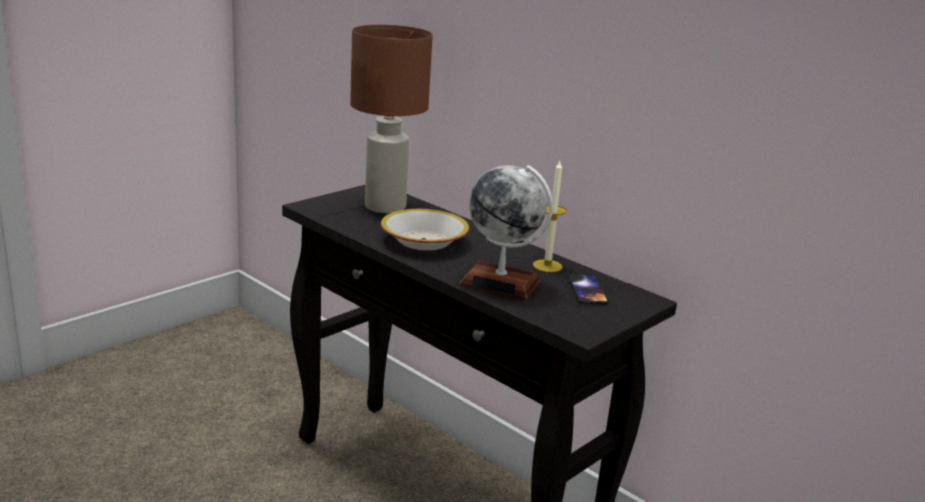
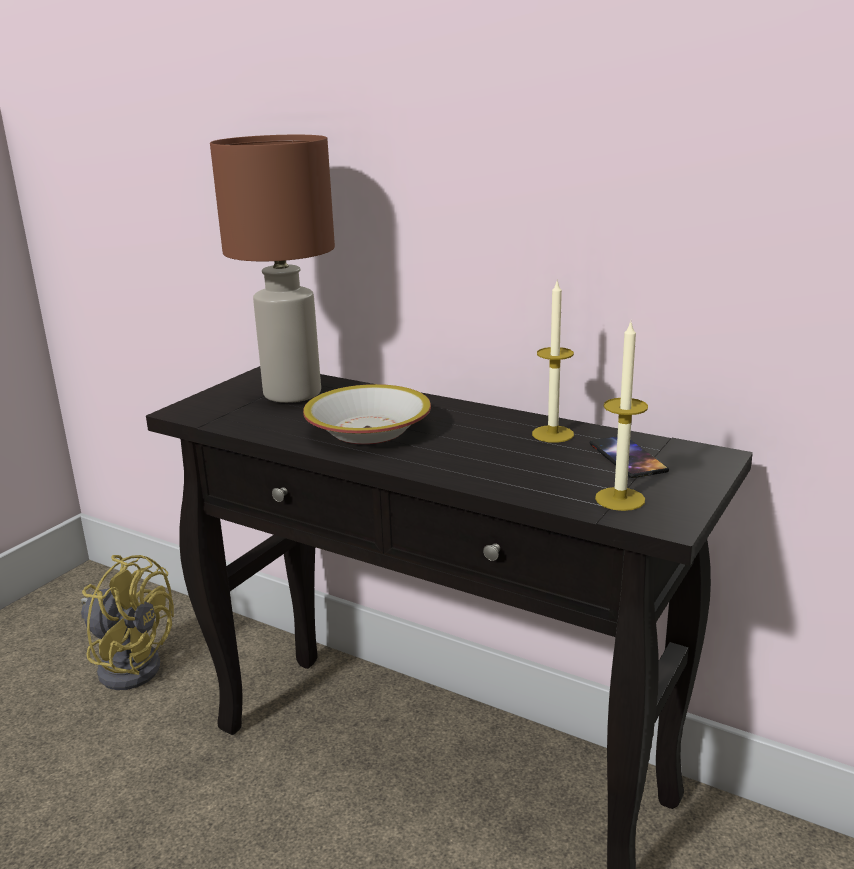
camera: 10 degrees left, 0 degrees up
(249, 383) = (129, 663): none -> yellow fan
(500, 282) = (506, 469): globe -> none
(562, 314) = (620, 499): none -> candle

